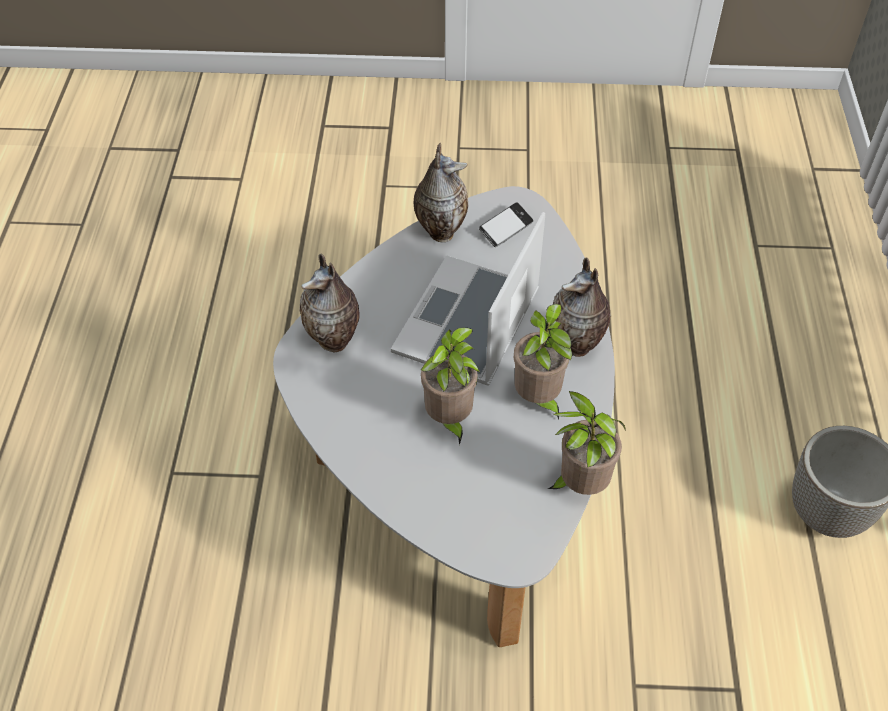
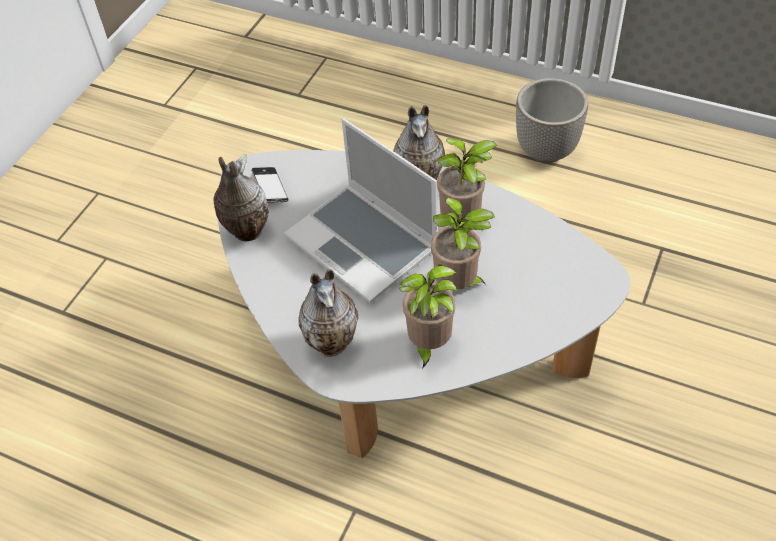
camera: 65 degrees left, 0 degrees up
(579, 485) = (553, 223): potted plant -> potted plant (428, 345)

